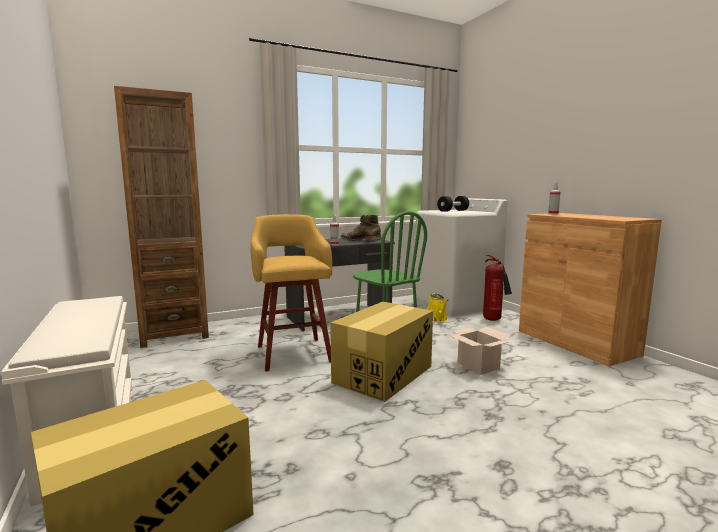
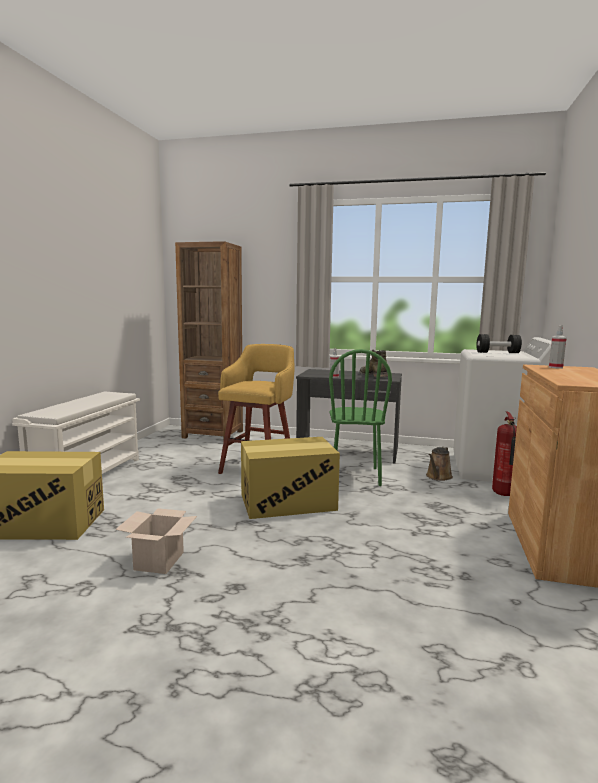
camera: 40 degrees right, 0 degrees up
(437, 319) = (438, 477): yellow watering can -> brown watering can
(477, 365) = (380, 524): cardboard box -> cardboard box (159, 560)

